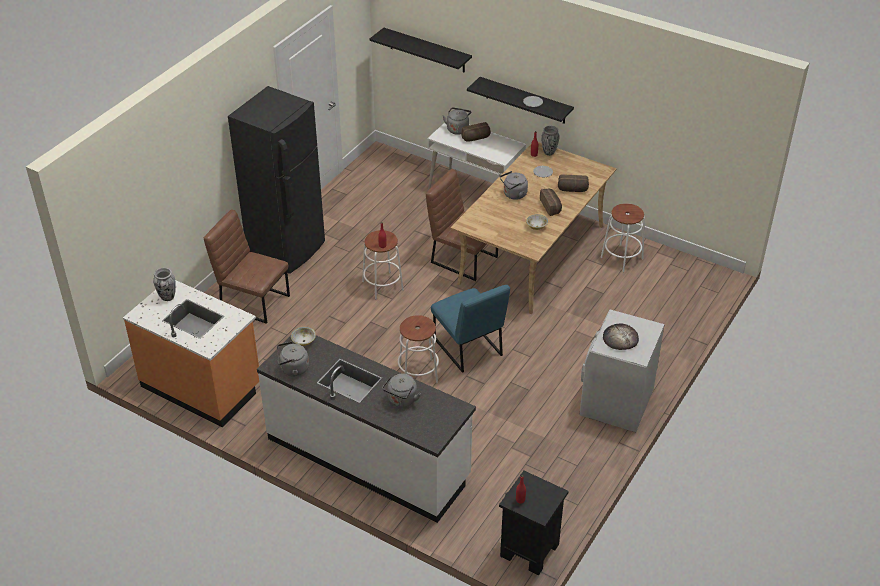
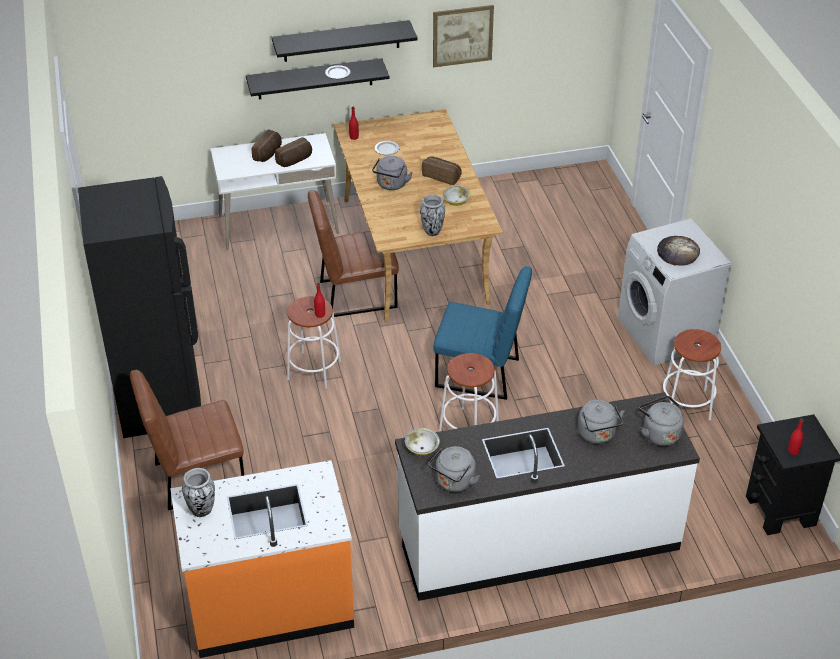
camera: 45 degrees left, 0 degrees up
(427, 50) = (161, 73): black shelf -> black shelf (341, 41)
(458, 129) = (236, 154): grey kettle -> grey kettle (659, 434)
(549, 152) = (365, 127): vase -> vase (432, 231)
(572, 190) = (437, 150): bread -> bread (295, 161)
(621, 258) = (495, 205): white stool -> white stool (686, 404)
(635, 116) = (462, 35): none -> picture

